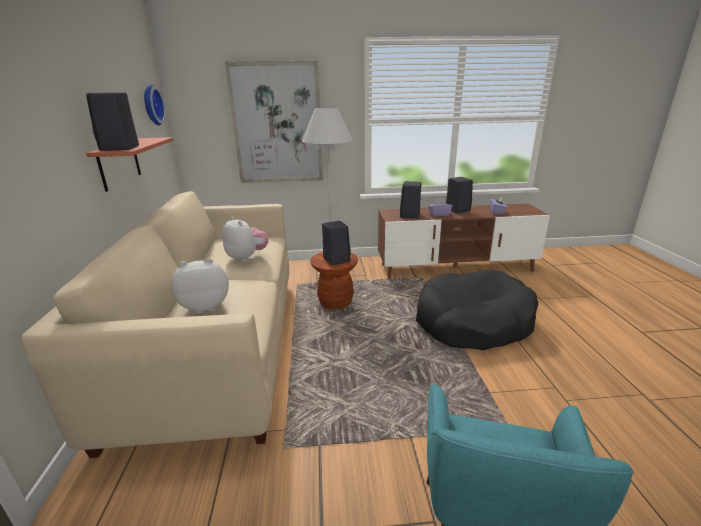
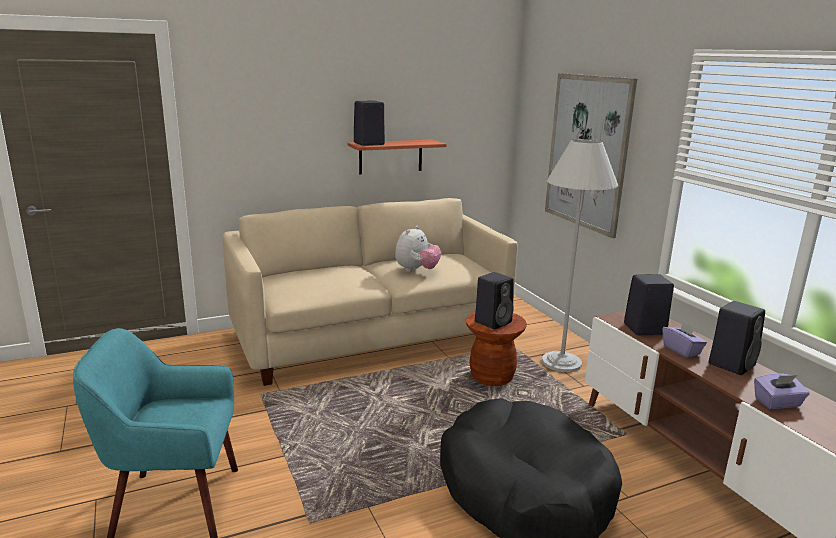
camera: 70 degrees right, 5 degrees down
(151, 105) = (478, 111): wall clock -> none
(205, 306) = (318, 276): plush toy -> none

